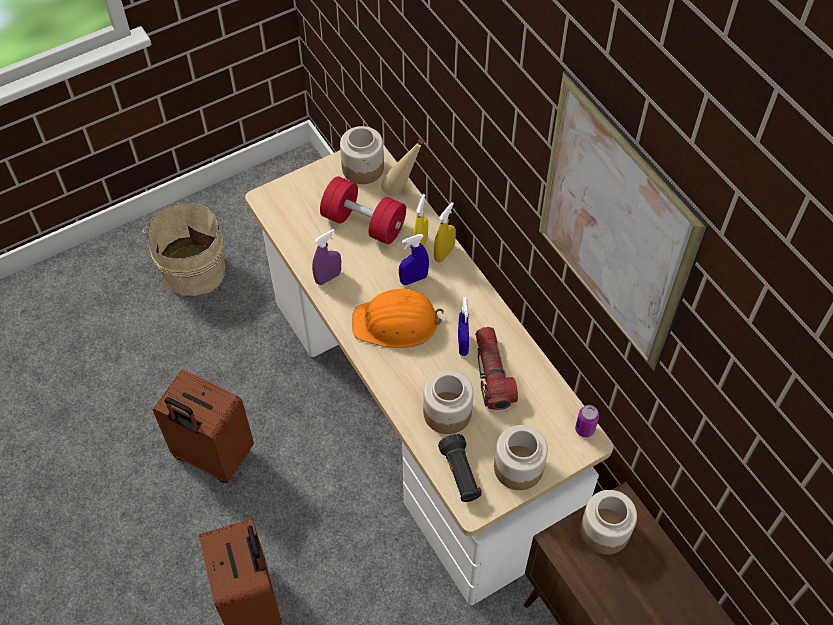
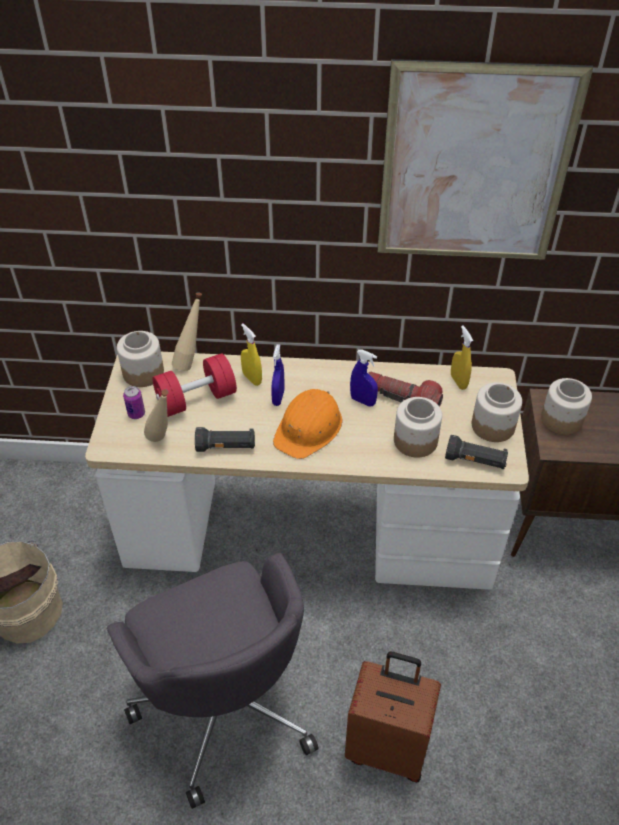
camera: 55 degrees left, 10 degrees down
(212, 456) = (225, 701): brown suitcase -> grey office chair
(300, 231) = (163, 441): none -> beige bottle
(328, 277) = (226, 447): purple spray bottle -> black flashlight
(444, 253) = (272, 369): yellow spray bottle -> yellow spray bottle (458, 382)
(584, 429) = (487, 375): can -> can (136, 414)

